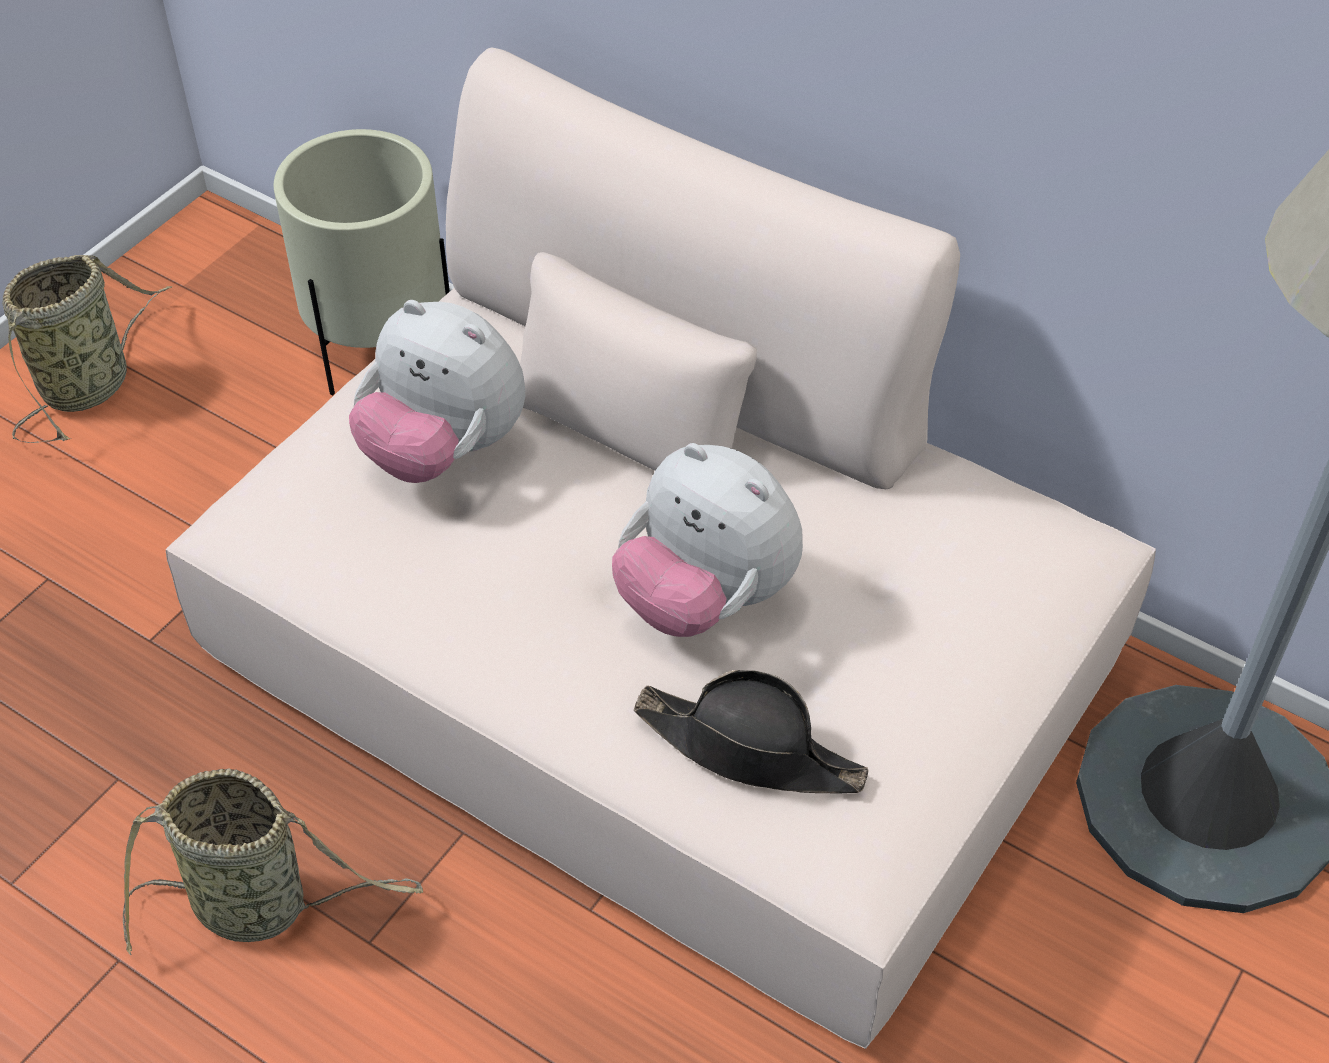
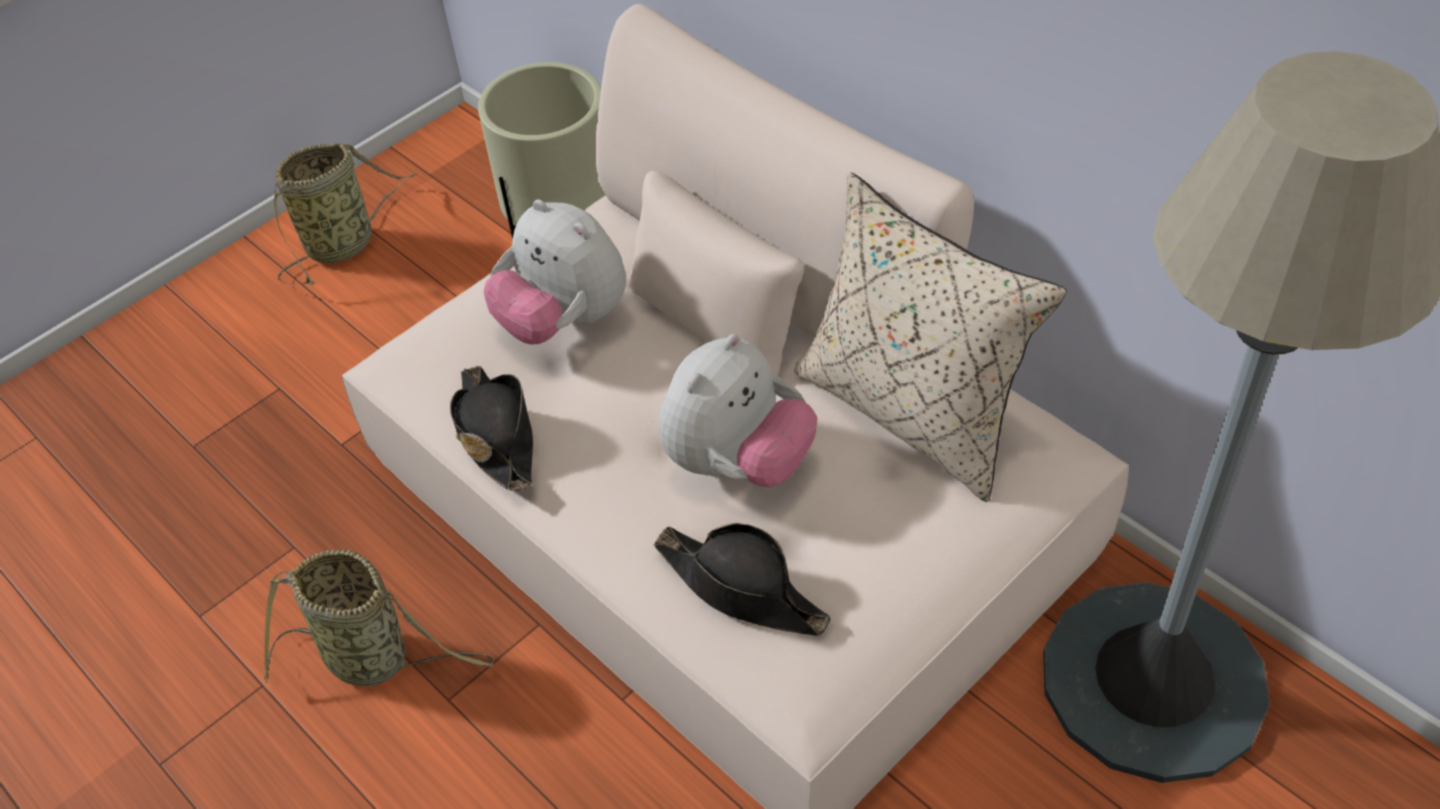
camera: 15 degrees right, 0 degrees up
(394, 600) = (496, 435): none -> black hat
(705, 598) = (738, 462): plush toy -> plush toy turned 105 degrees counterclockwise
(898, 514) = (913, 411): none -> beige pillow

